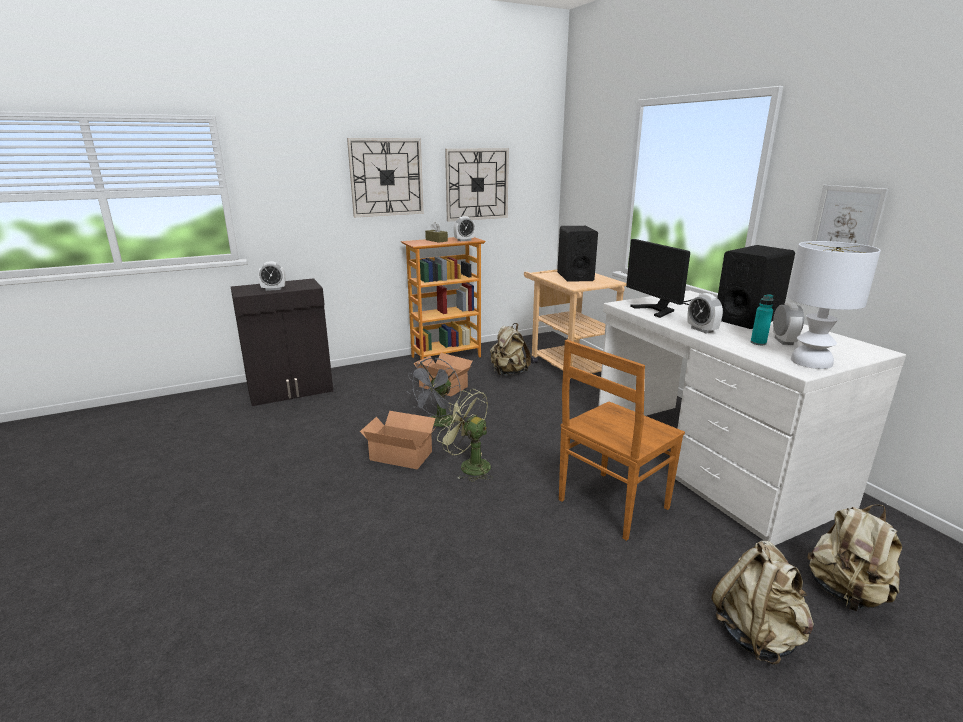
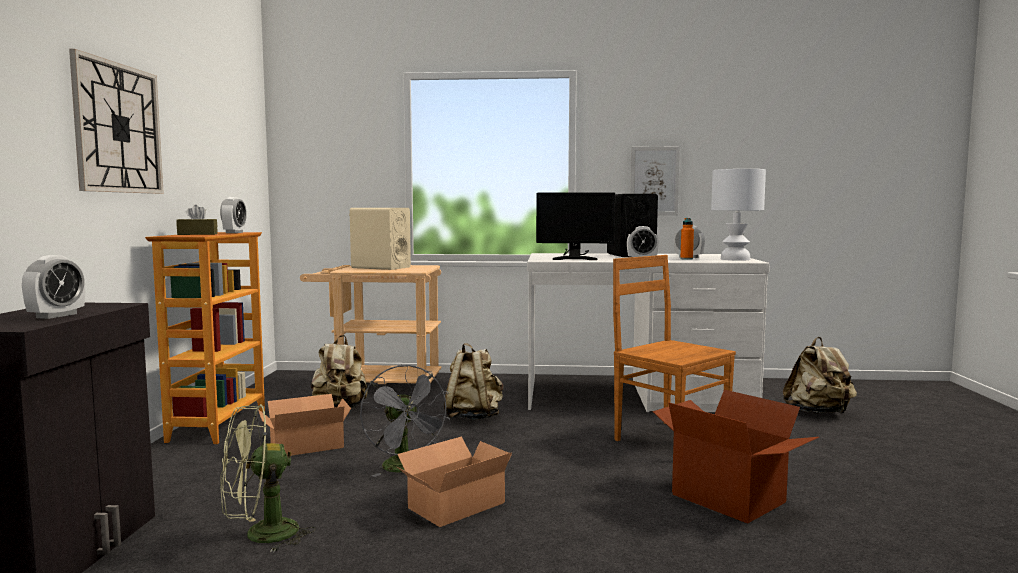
camera: 60 degrees left, 15 degrees down
(468, 466) = (532, 475): green fan -> green fan (260, 536)
(477, 184) = (207, 158): wall clock -> none
(507, 562) = (729, 498): none -> cardboard box
(575, 276) = (380, 267): black speaker -> beige speaker
(611, 505) = (669, 439): brown chair -> brown chair turned 150 degrees clockwise
(757, 634) = (854, 444): beige backpack -> beige backpack (473, 417)
(758, 343) = (686, 259): turquoise bottle -> orange bottle

